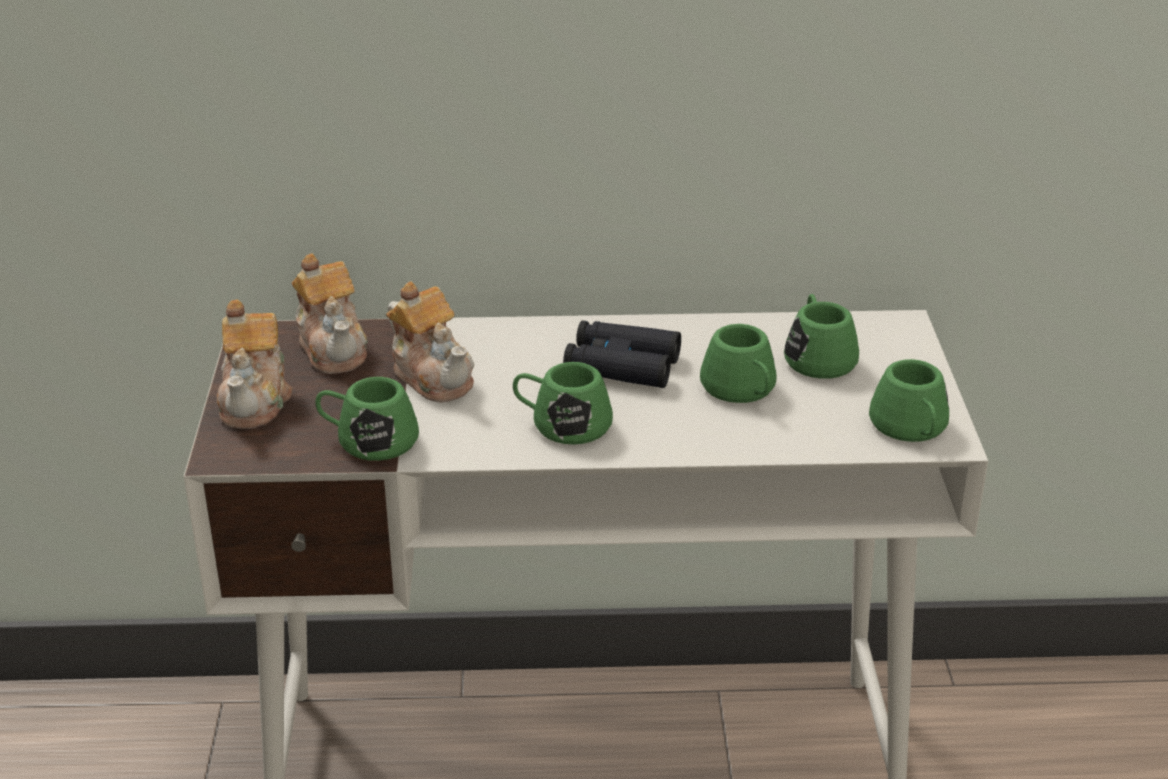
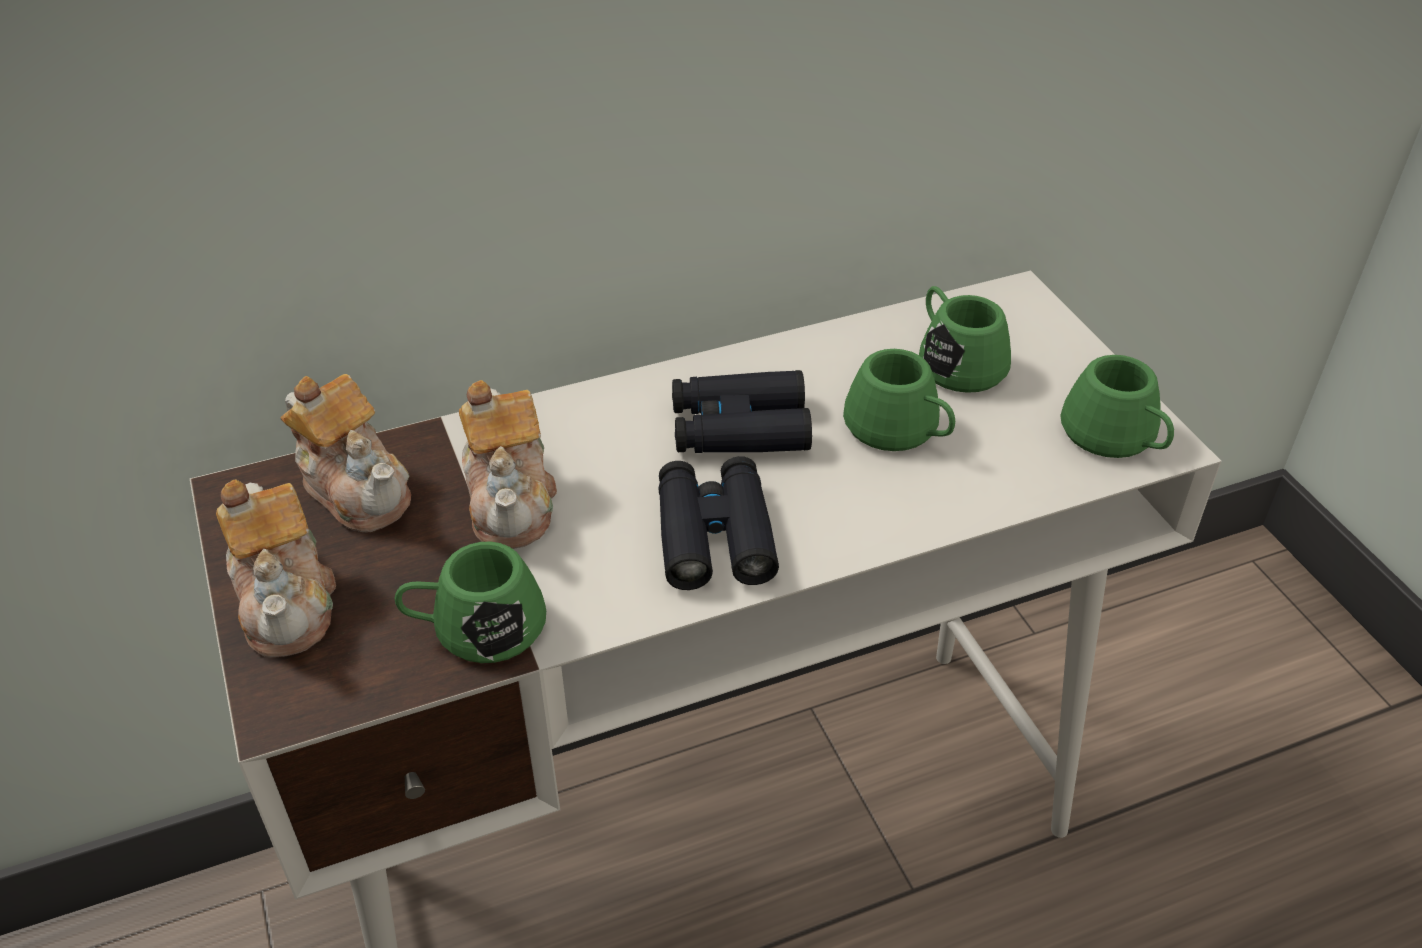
camera: 20 degrees left, 10 degrees up
(433, 376) = (511, 501): teapot -> teapot turned 45 degrees clockwise
(562, 424) = (714, 535): green mug -> black binoculars

